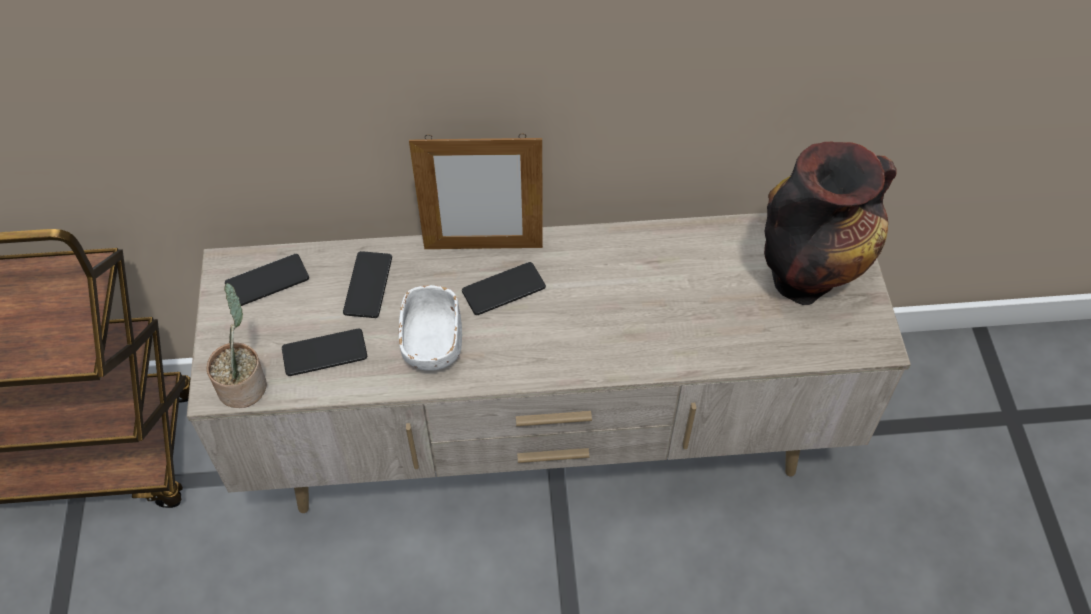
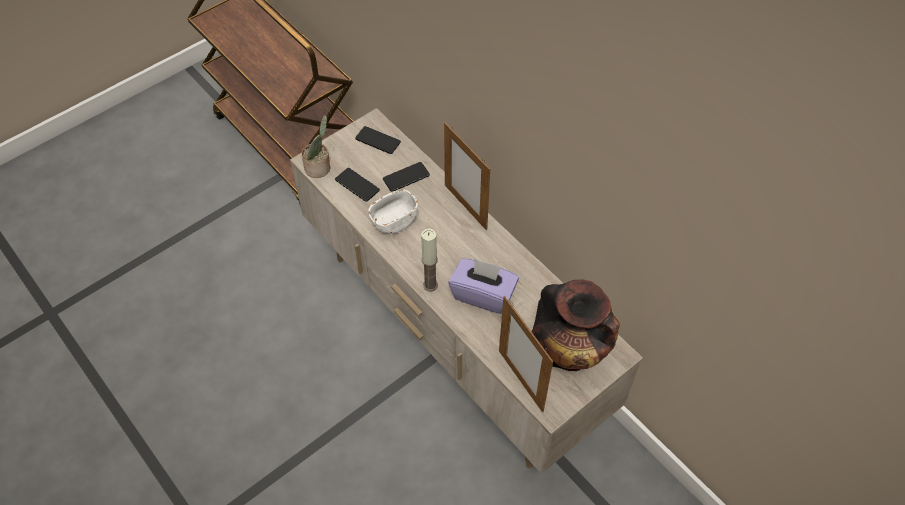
camera: 55 degrees right, 0 degrees up
(503, 289) = (447, 229): phone -> none
(580, 363) = (430, 285): none -> candle
(645, 312) = (483, 294): none -> purple tissue box
(810, 349) = (520, 380): none -> picture frame

